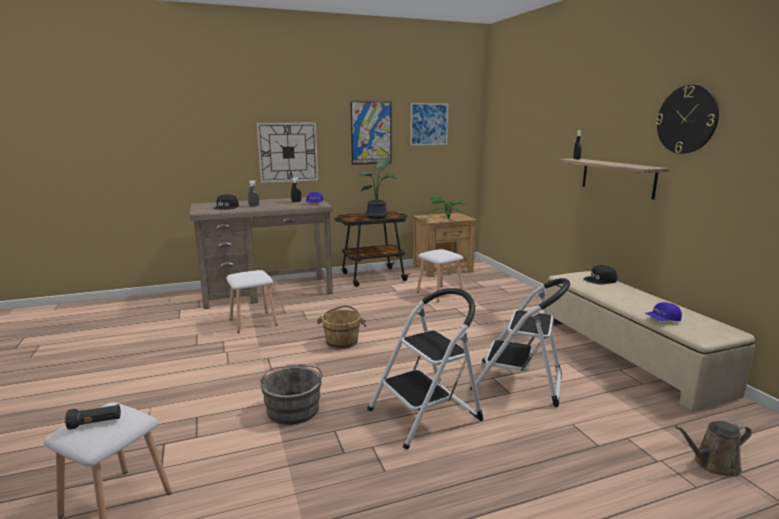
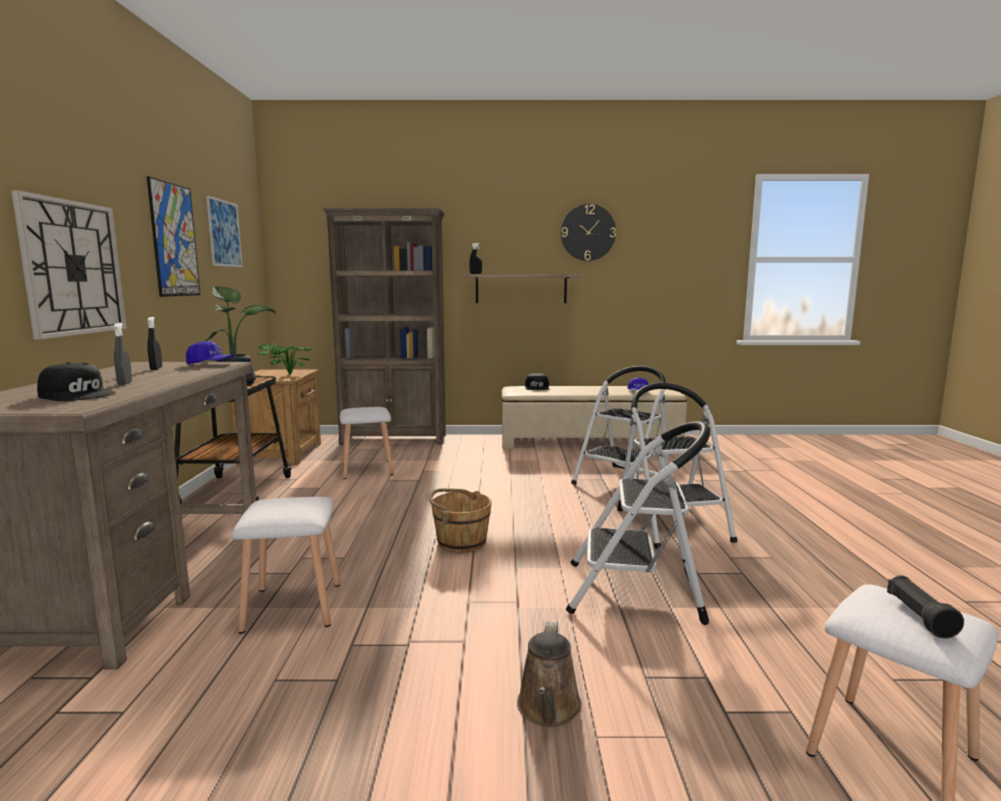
camera: 70 degrees left, 5 degrees down
(293, 408) = (638, 593): grey bucket -> step ladder
(512, 286) = (394, 439): none -> brown bookcase
(713, 464) = (748, 460): brown watering can -> brown watering can (548, 709)

